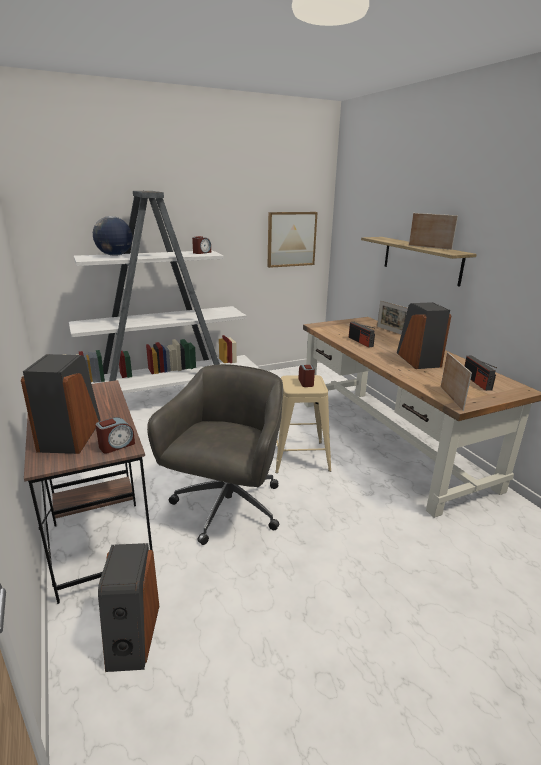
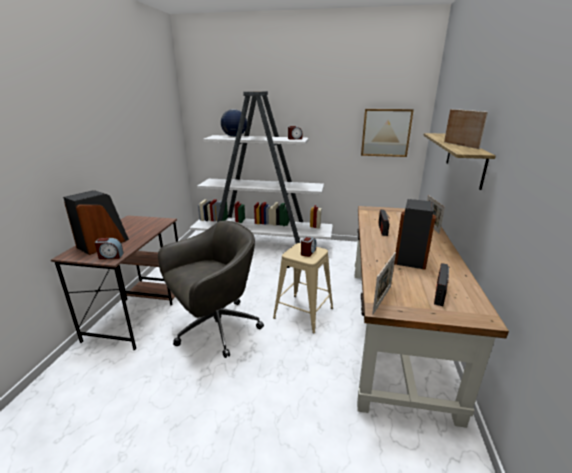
camera: 35 degrees right, 0 degrees up
(132, 635) = (85, 379): speaker -> none

